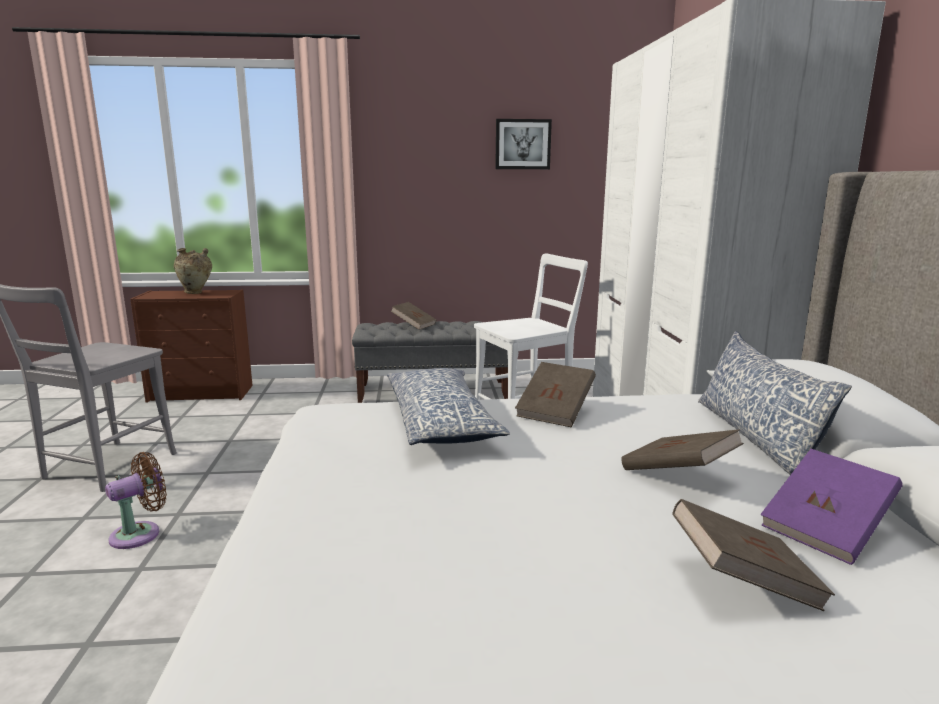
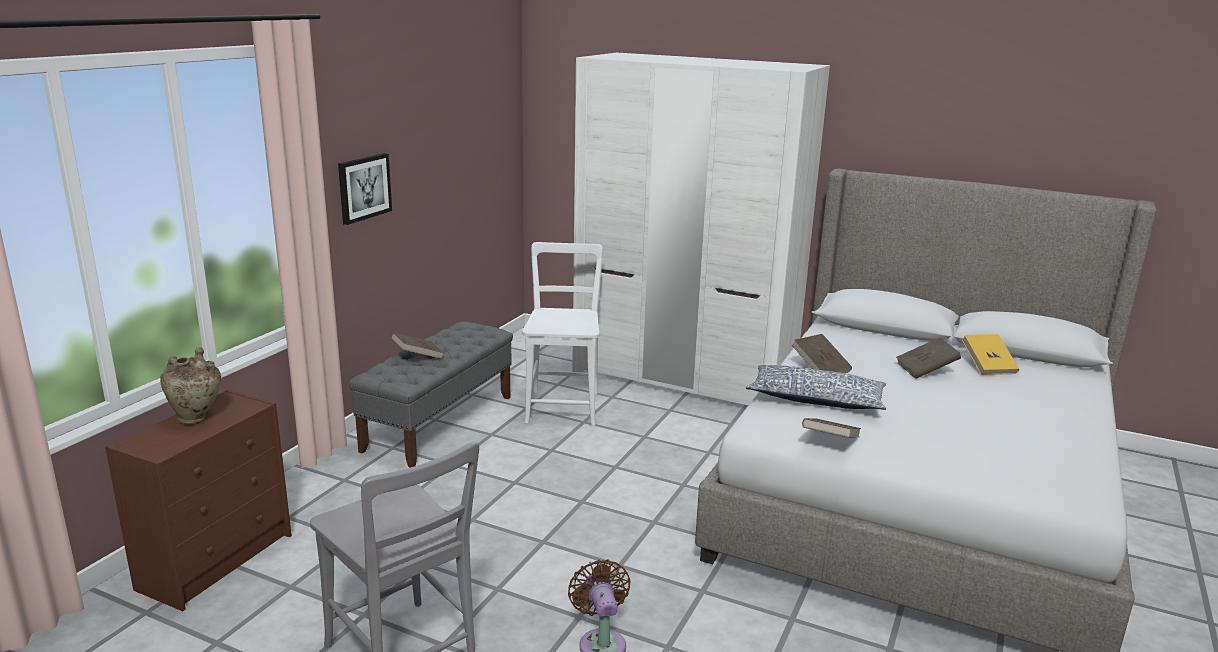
camera: 60 degrees left, 5 degrees up
(522, 144) = (439, 122): picture -> picture (364, 187)
(743, 580) = (1021, 393): brown book -> brown book (829, 442)
(755, 436) = (888, 340): pillow -> none
(826, 529) = (988, 366): purple book -> yellow book

